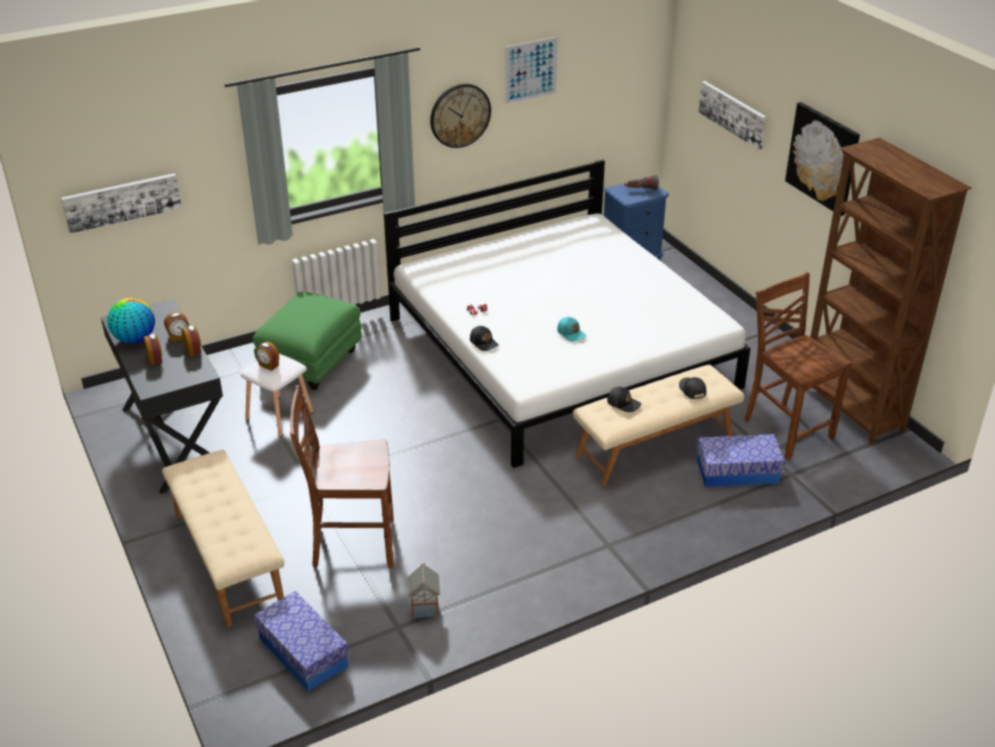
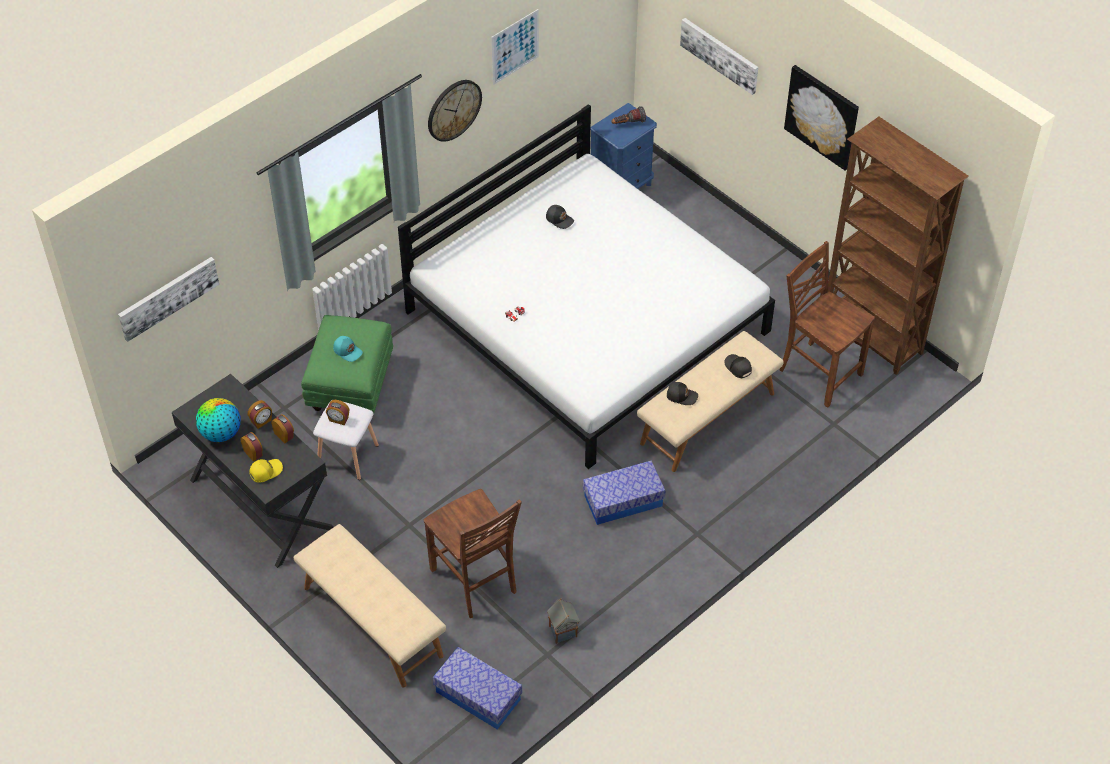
camera: 15 degrees left, 15 degrees up
(157, 374) = (265, 471): none -> yellow cap
(351, 544) = (475, 582): brown chair -> brown chair turned 105 degrees counterclockwise
(484, 342) = (536, 354): black cap -> black cap (559, 219)
(571, 333) = (613, 325): turquoise cap -> turquoise cap (348, 351)
(737, 472) = (786, 430): storage box -> storage box (623, 501)

